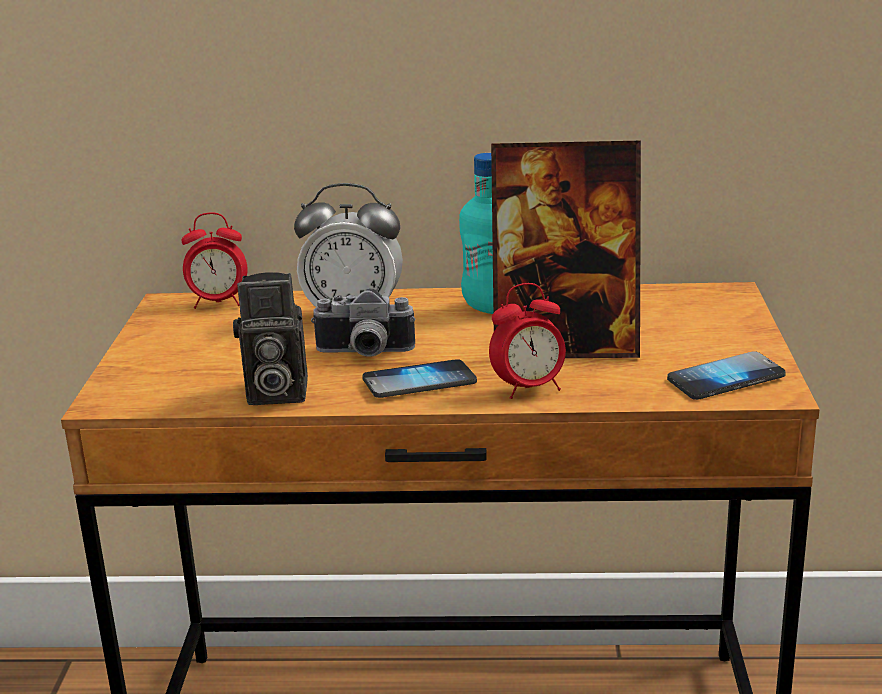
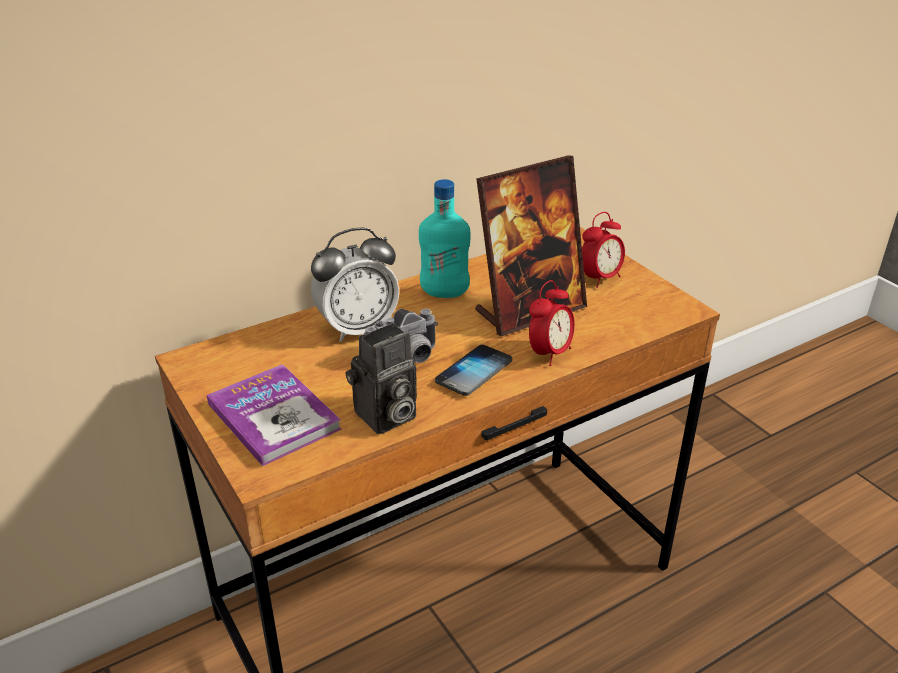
camera: 35 degrees left, 10 degrees up
(177, 364) = (273, 416): none -> book
(218, 303) = (233, 347): alarm clock -> alarm clock (600, 278)
(725, 379) = (650, 307): phone -> none

